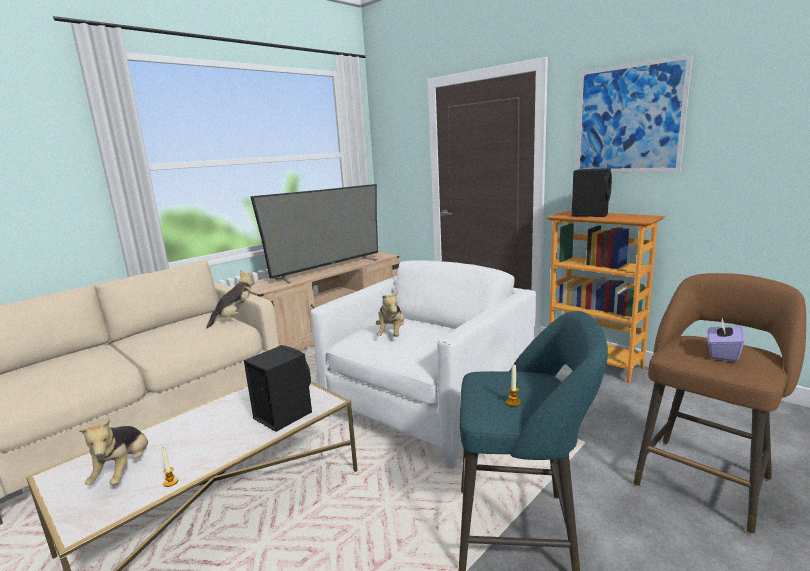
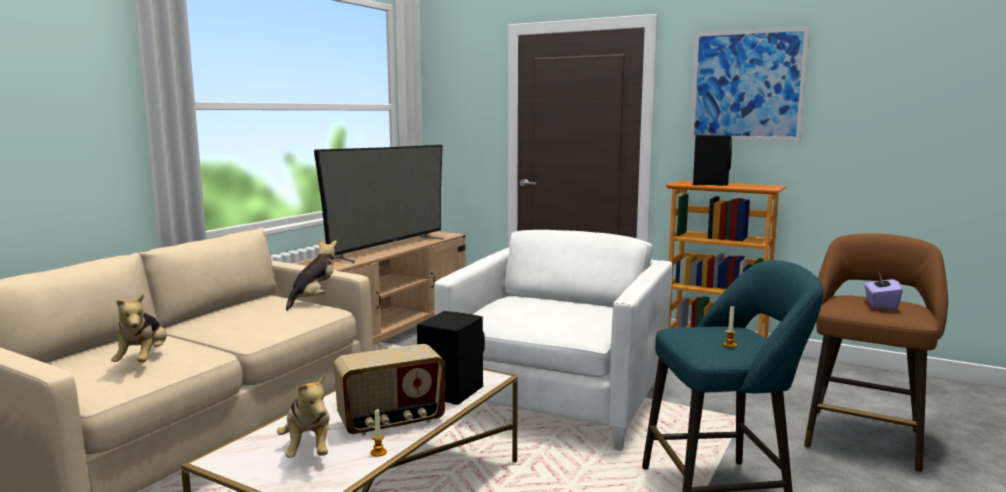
camera: 15 degrees left, 5 degrees down
(209, 446) = (391, 422): none -> radio
(392, 334) = (527, 310): plush toy -> plush toy (143, 360)

